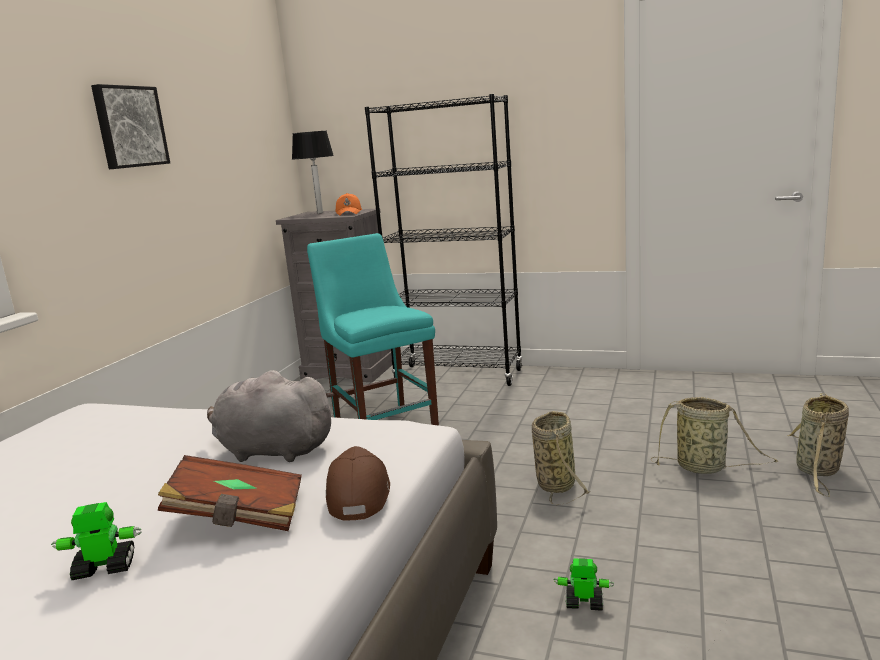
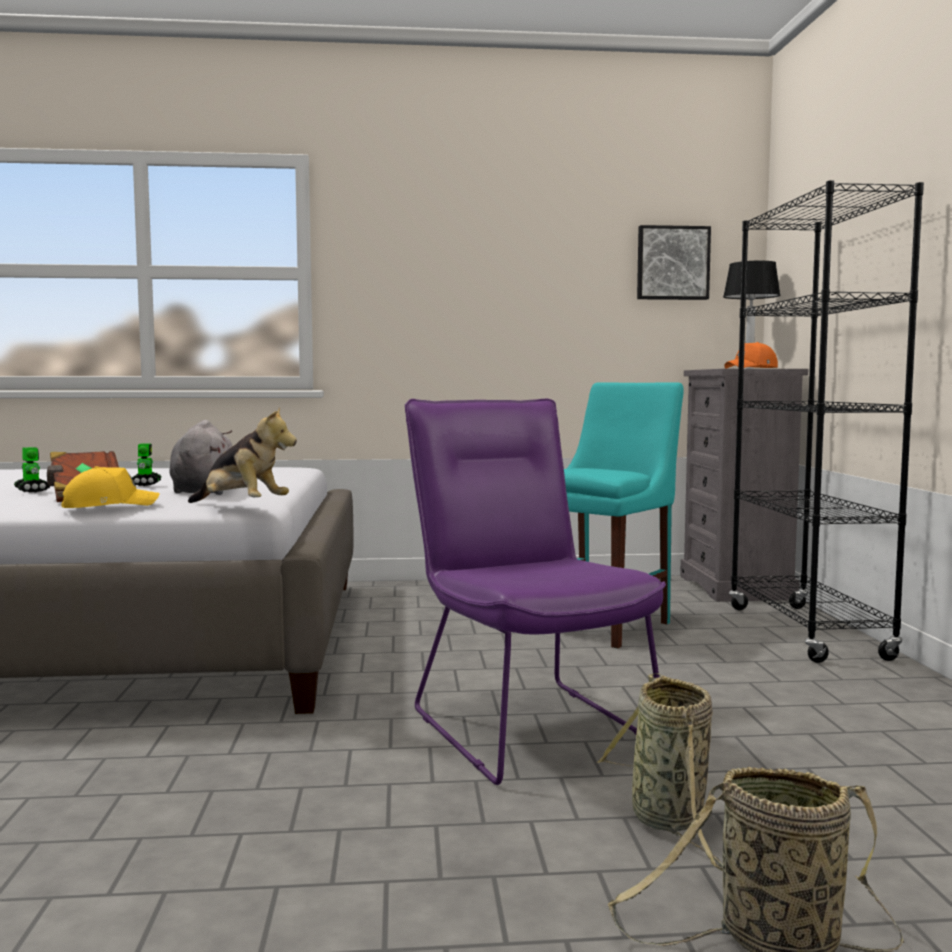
camera: 65 degrees right, 10 degrees down
(129, 127) = (475, 251): picture -> picture (672, 263)
(357, 494) = (109, 505): brown cap -> yellow cap
(427, 430) = (241, 507): none -> plush toy
(555, 483) = (524, 722): basket -> purple chair
(583, 602) = (252, 763): toy robot -> toy robot (146, 484)

